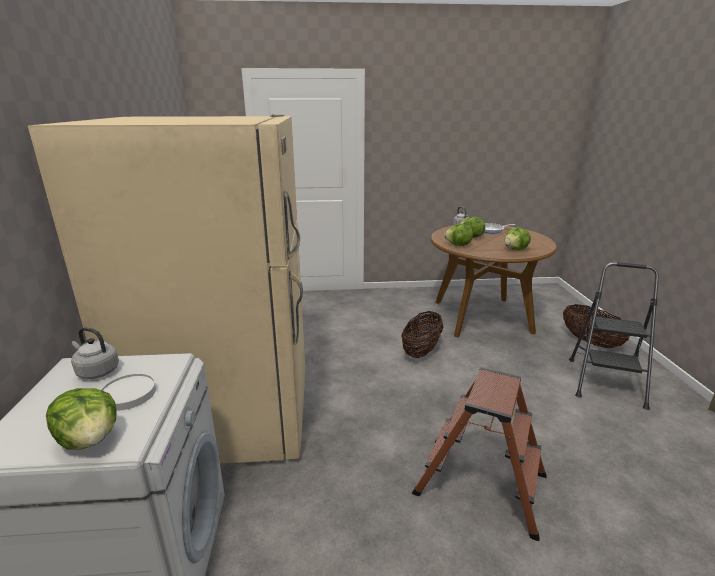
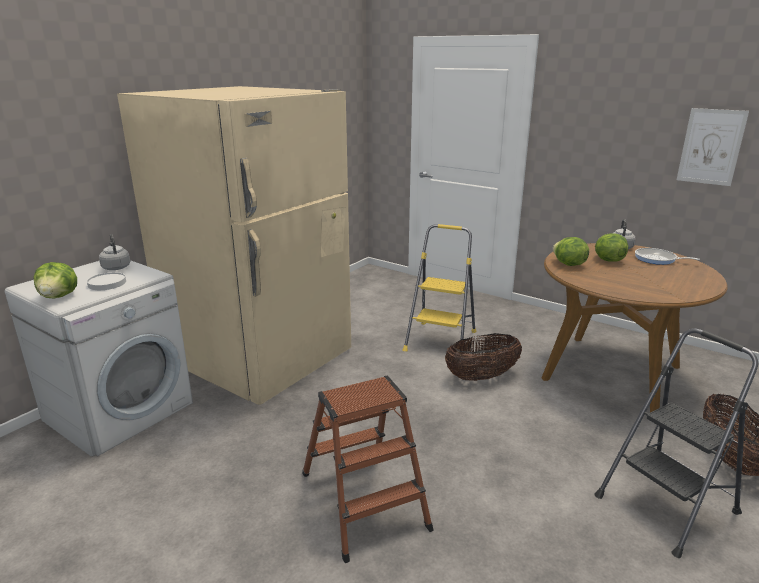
camera: 40 degrees right, 0 degrees up
(358, 334) = (441, 339): none -> yellow step ladder
(494, 149) = (711, 147): none -> picture
(515, 250) = (633, 287): lettuce -> none

